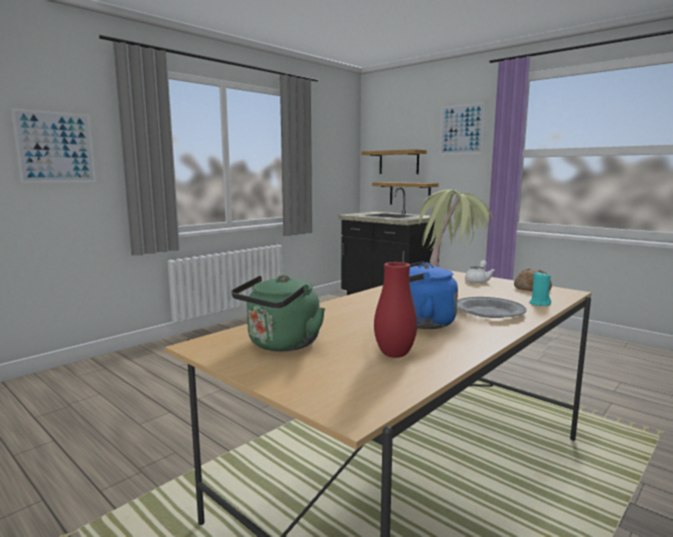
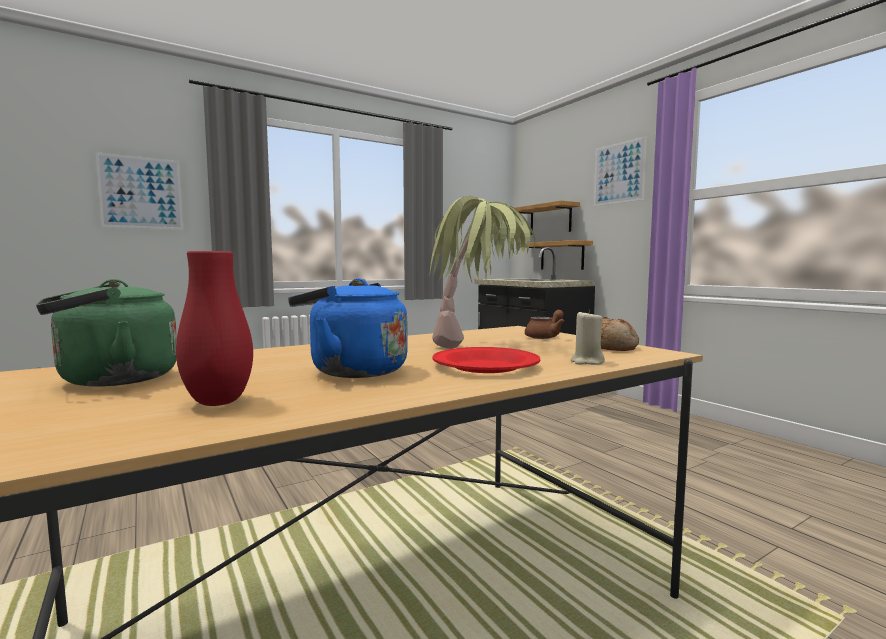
camera: 15 degrees right, 5 degrees down
(478, 280) = (545, 337): white teapot -> brown teapot
(489, 311) = (486, 366): grey plate -> red plate
(539, 303) = (587, 362): turquoise candle -> beige candle

